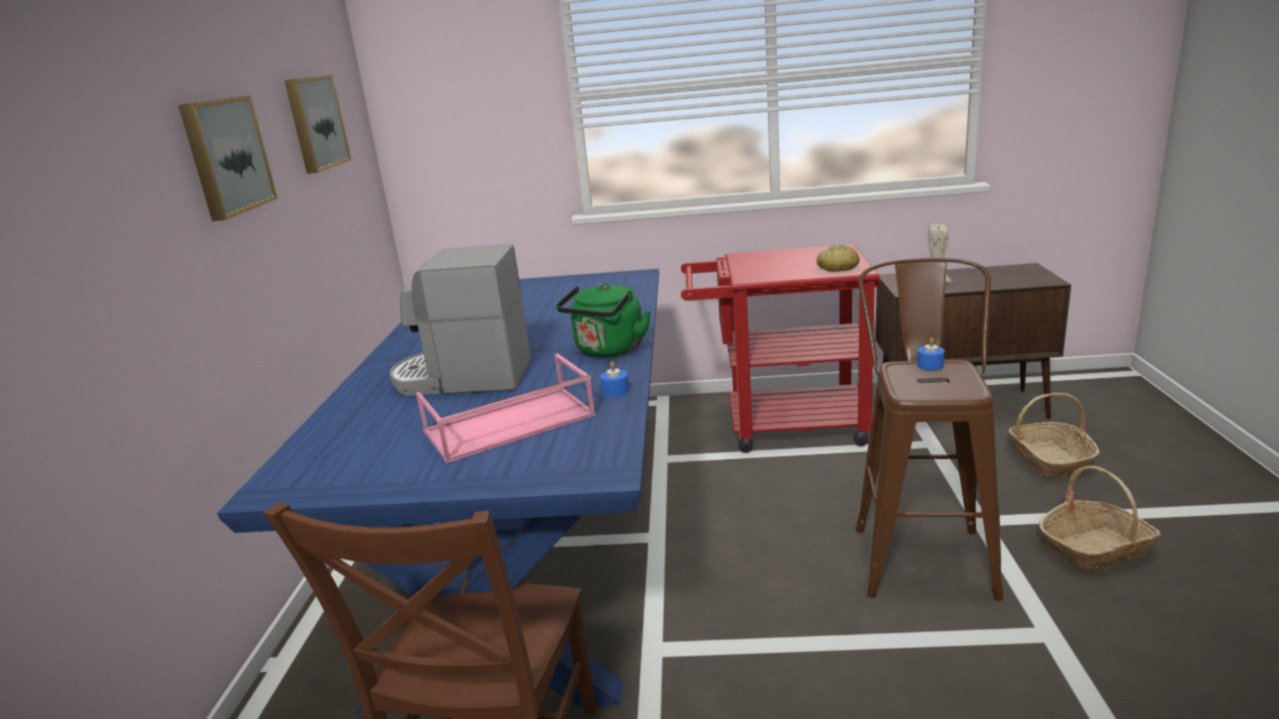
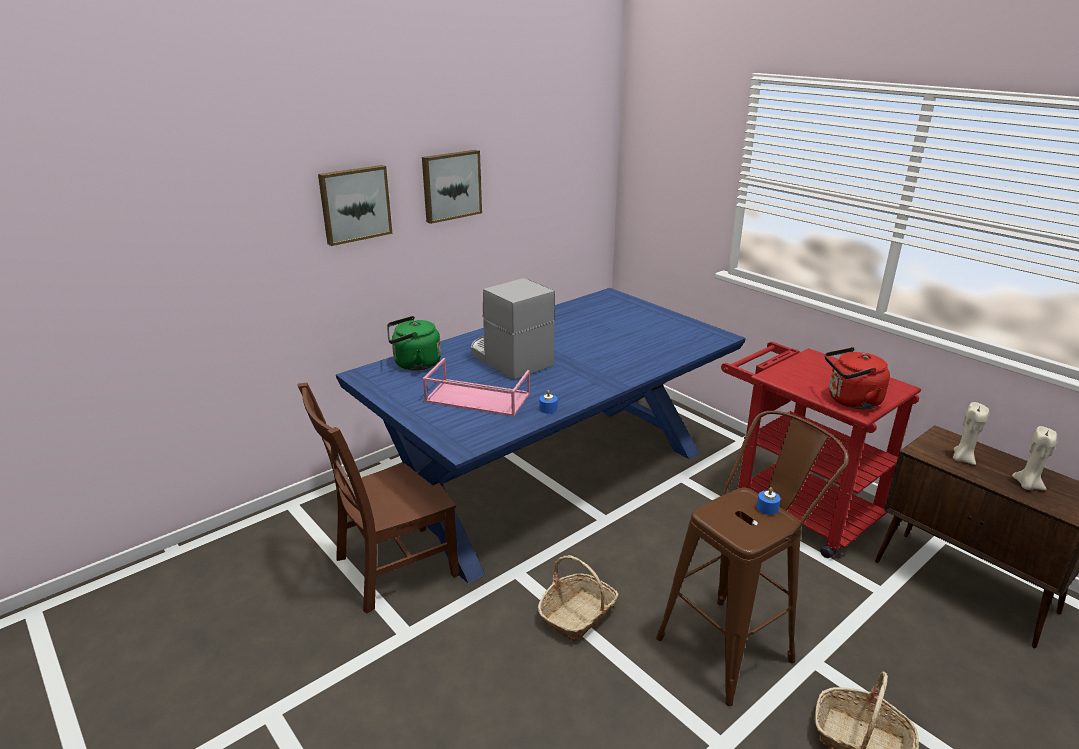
camera: 45 degrees right, 5 degrees up
(314, 123) = (547, 163): picture -> picture (354, 204)
(608, 351) = (594, 382): green kettle -> green kettle (414, 364)
(837, 267) = (851, 401): bread -> red kettle
(995, 279) = (1027, 485): none -> beige candle
(1049, 458) = (961, 670): basket -> basket (578, 614)

